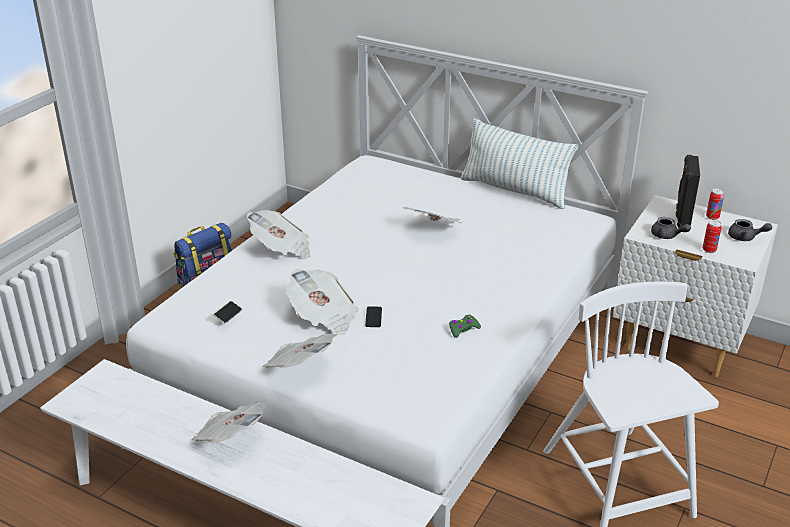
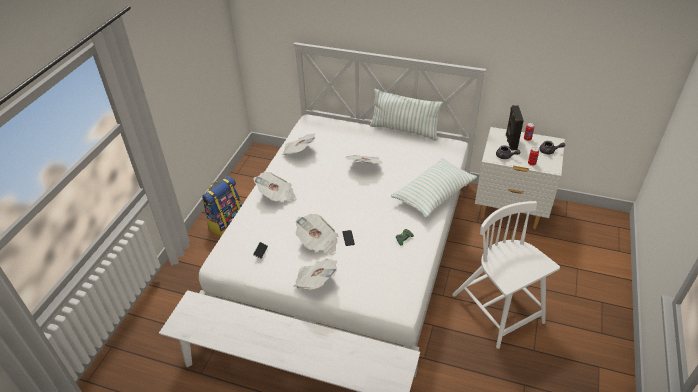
camera: 10 degrees left, 10 degrees up
(231, 437) = (284, 333): newspaper -> newspaper (299, 152)
(533, 279) = (433, 195): none -> pillow

